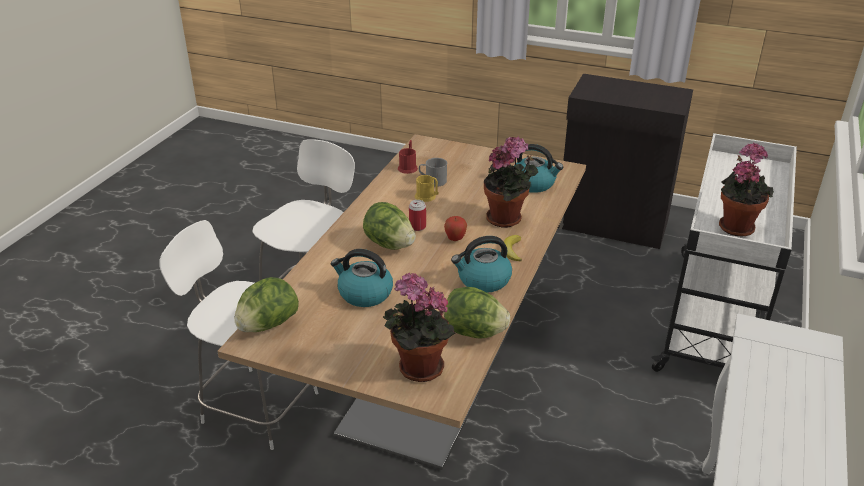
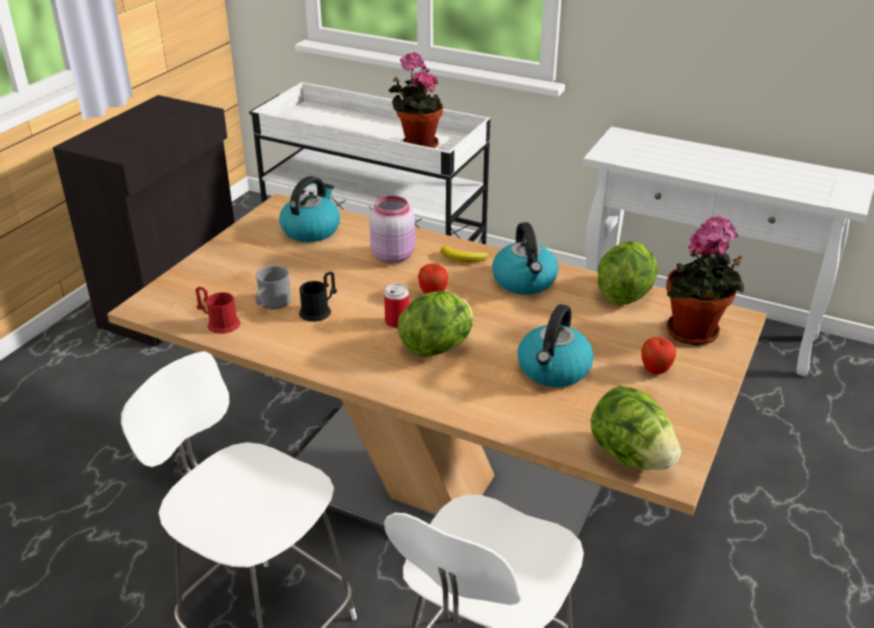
camera: 85 degrees left, 0 degrees up
(364, 343) = (655, 371): none -> apple
(427, 197) = (319, 310): yellow mug -> black mug
(507, 219) = (393, 255): potted plant -> pink jar

